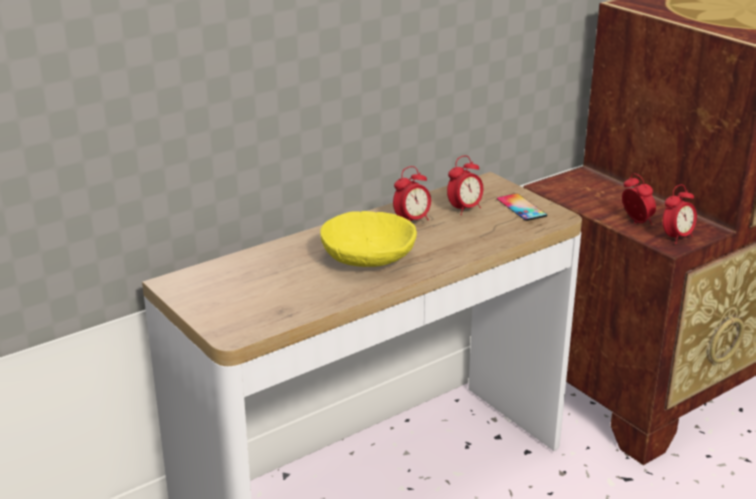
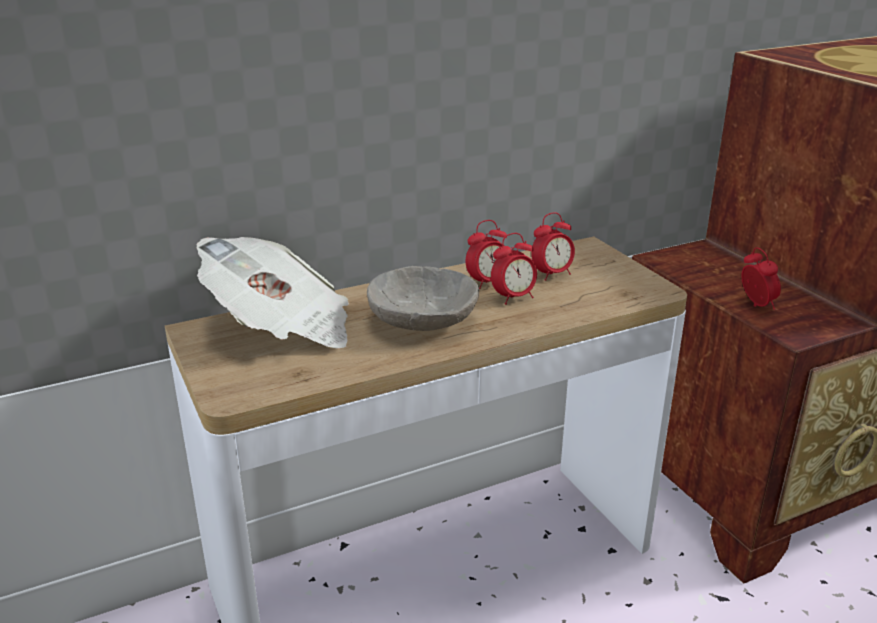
camera: 10 degrees right, 0 degrees up
(249, 274) = (282, 327): none -> newspaper
(367, 259) = (422, 321): yellow bowl -> grey bowl
(521, 207) = (618, 277): phone -> none
(676, 237) = (803, 327): alarm clock -> alarm clock (513, 298)

